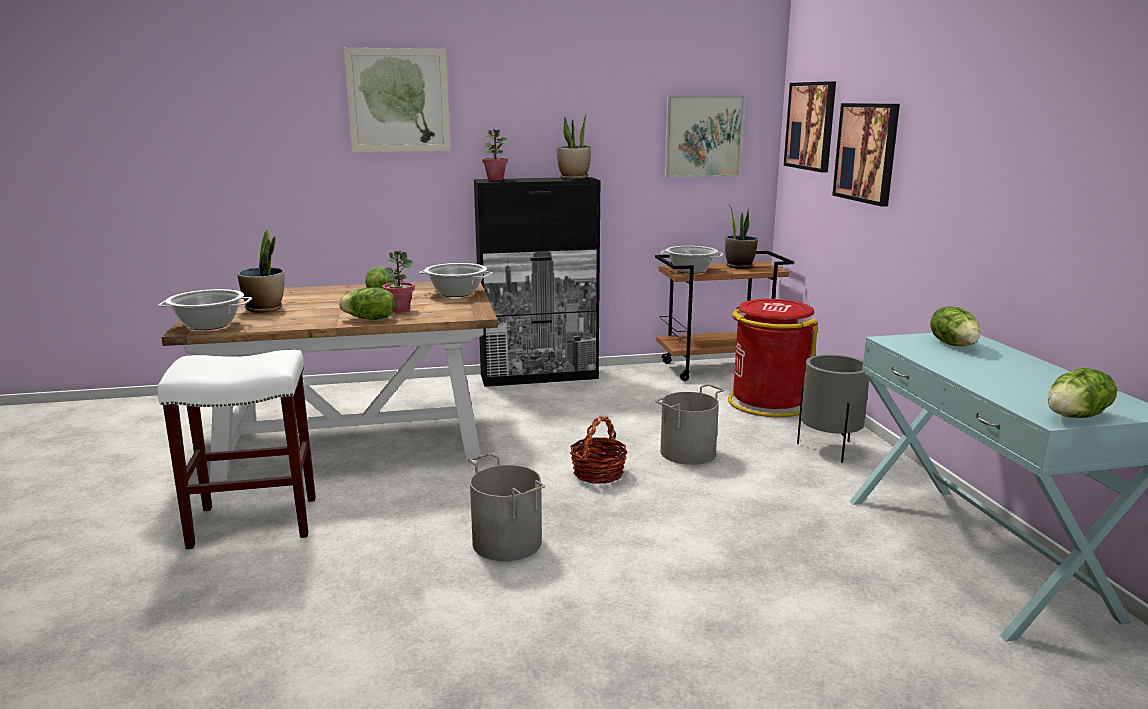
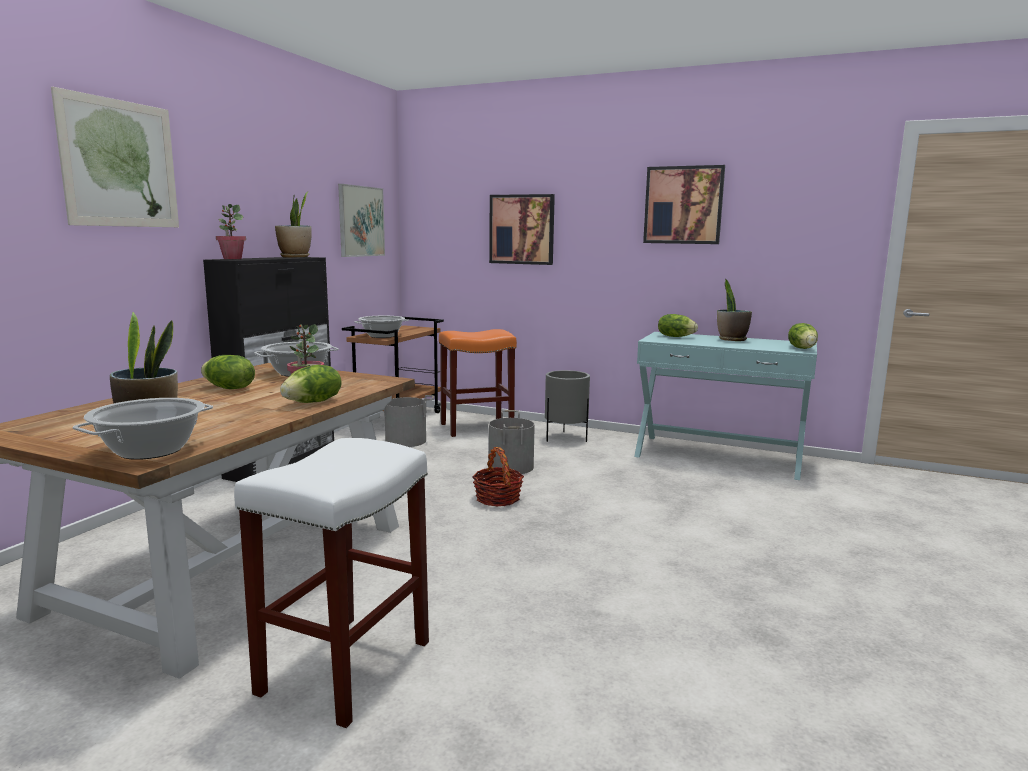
camera: 55 degrees left, 5 degrees down
(506, 542) = (560, 558): grey bucket -> grey bucket (405, 441)
(739, 266) = (401, 329): potted plant -> potted plant (731, 339)
(767, 403) = (477, 427): red trash can -> orange stool
(811, 126) = (445, 213): picture -> picture (683, 205)

